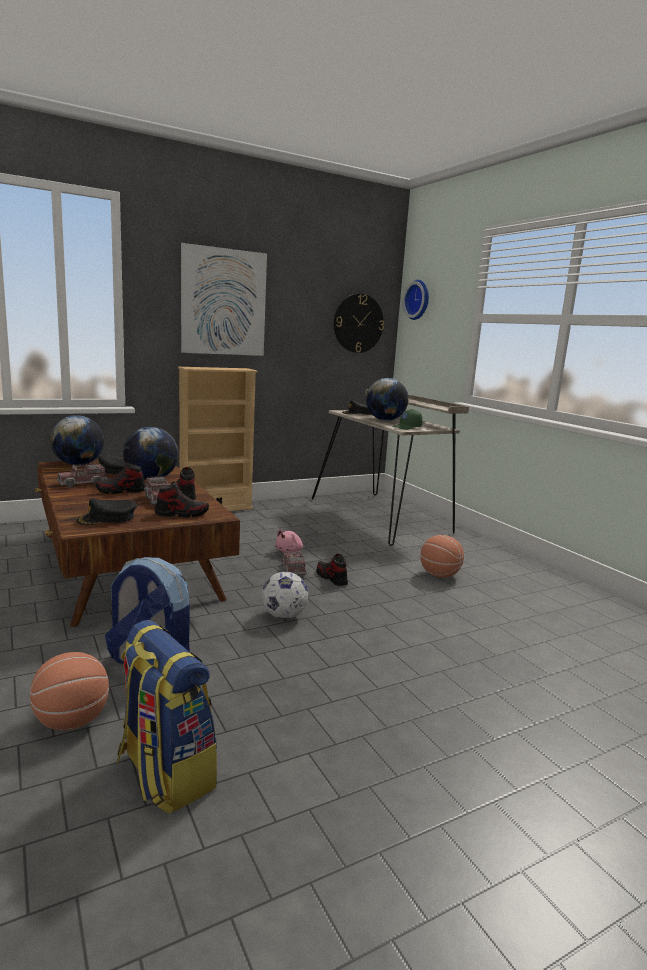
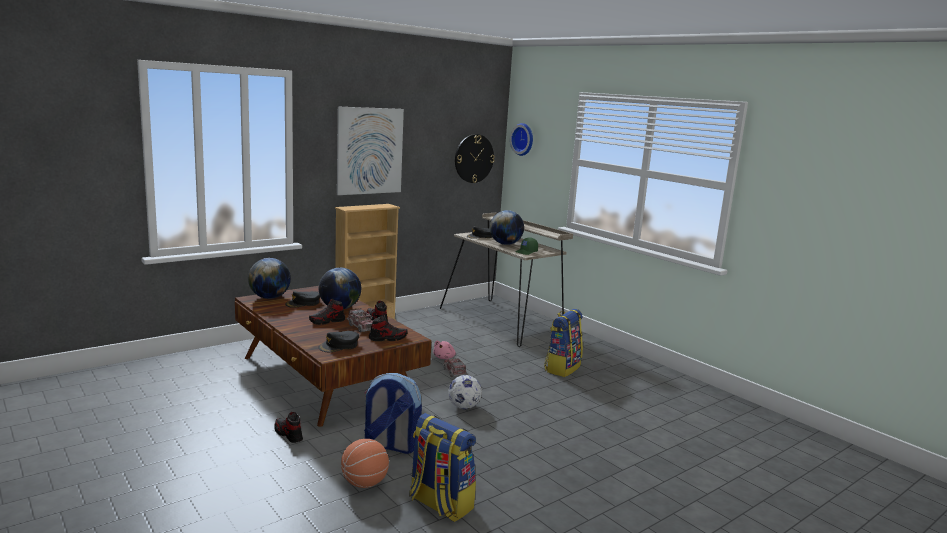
camera: 10 degrees left, 0 degrees up
(82, 483) = (291, 316): toy truck -> none
(331, 578) = (485, 376): shoe -> shoe (288, 434)
(439, 575) = (562, 368): basketball -> backpack

